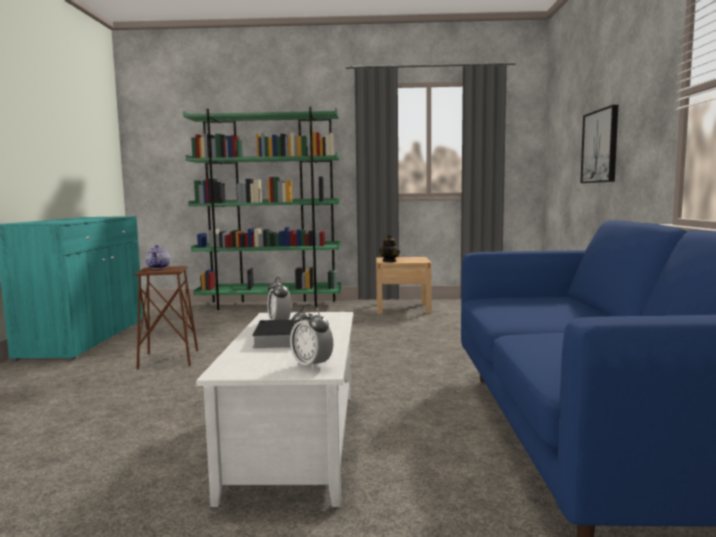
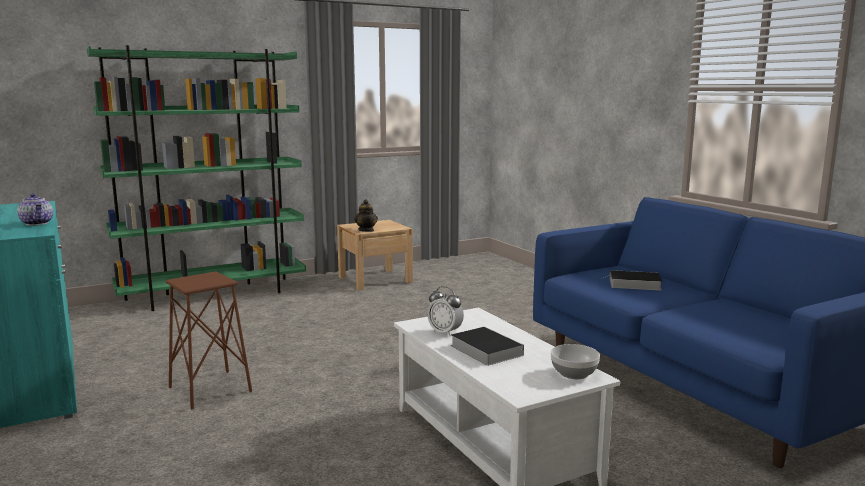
camera: 30 degrees left, 5 degrees up
(159, 268) = (191, 279): teapot -> teapot (38, 223)
(312, 366) = (574, 373): alarm clock -> bowl
(545, 310) = (633, 284): none -> book
(600, 146) = (583, 113): picture -> none

